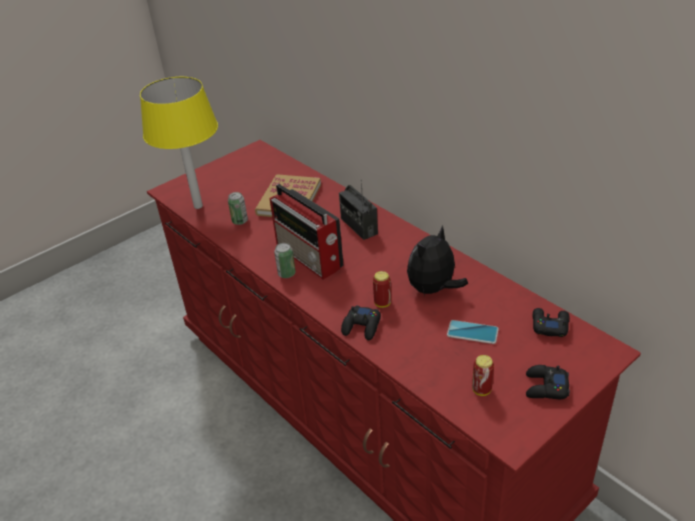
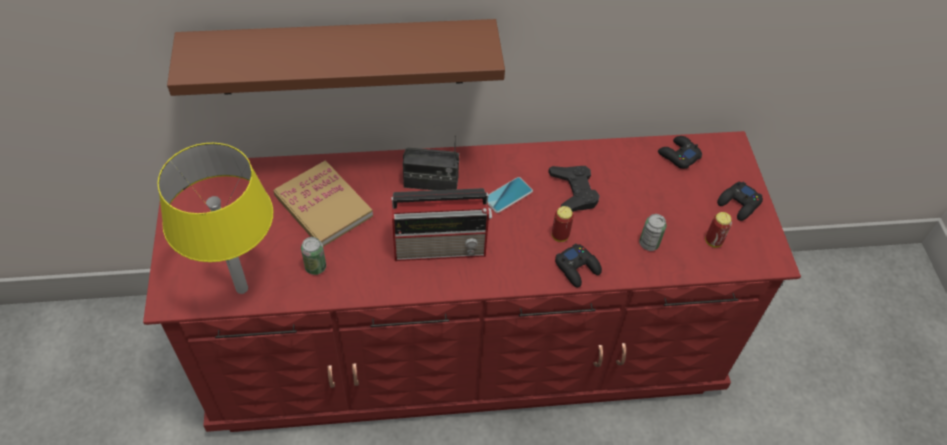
camera: 60 degrees left, 15 degrees up
(286, 274) = (449, 278): can -> can (649, 243)
(345, 97) = (341, 57): none -> brown shelf
(433, 289) = (573, 192): plush toy -> black game controller
(472, 332) = (647, 203): phone -> phone (508, 195)

